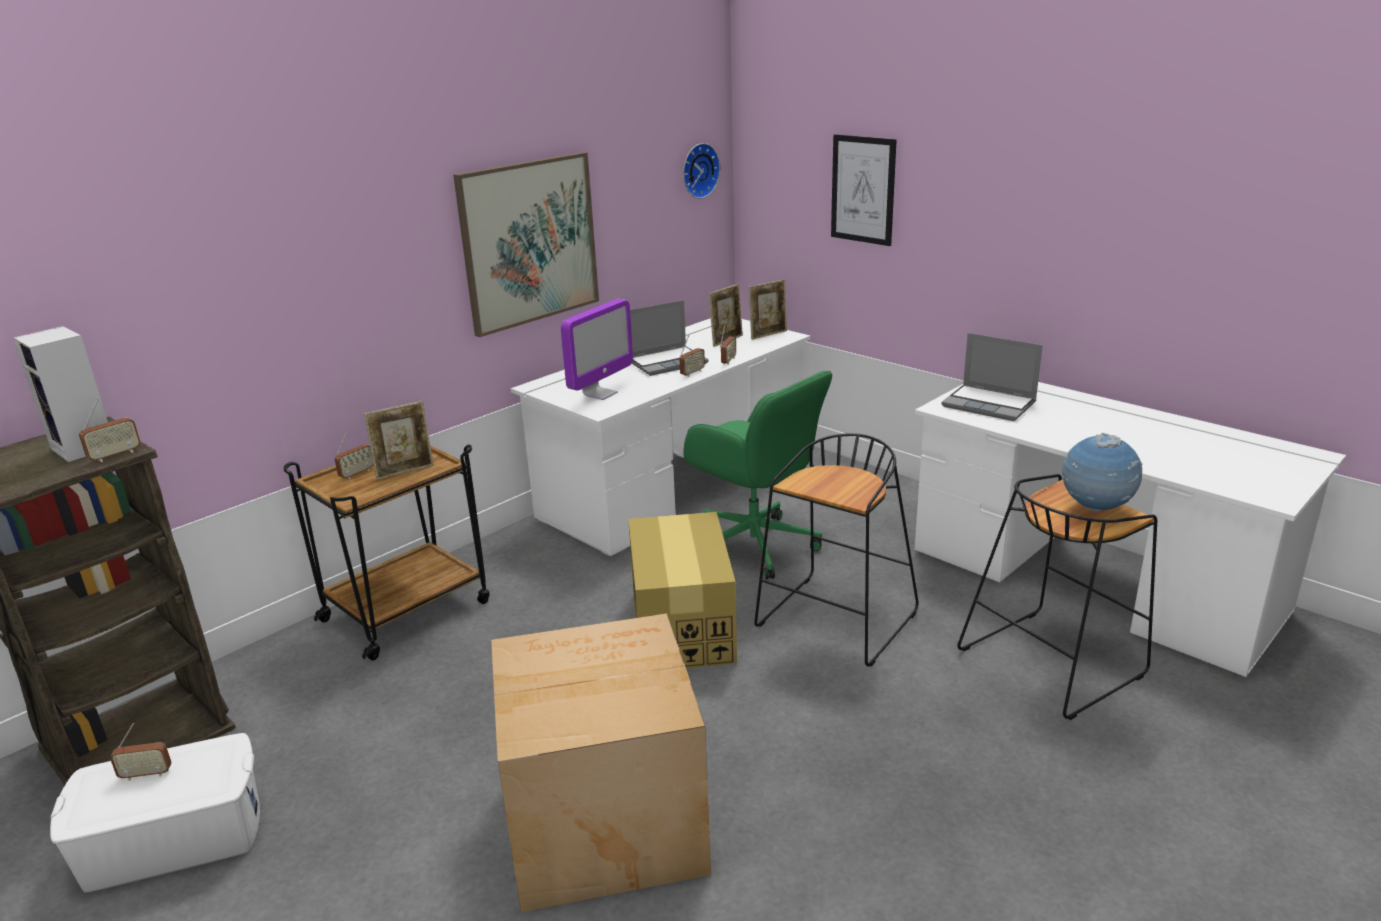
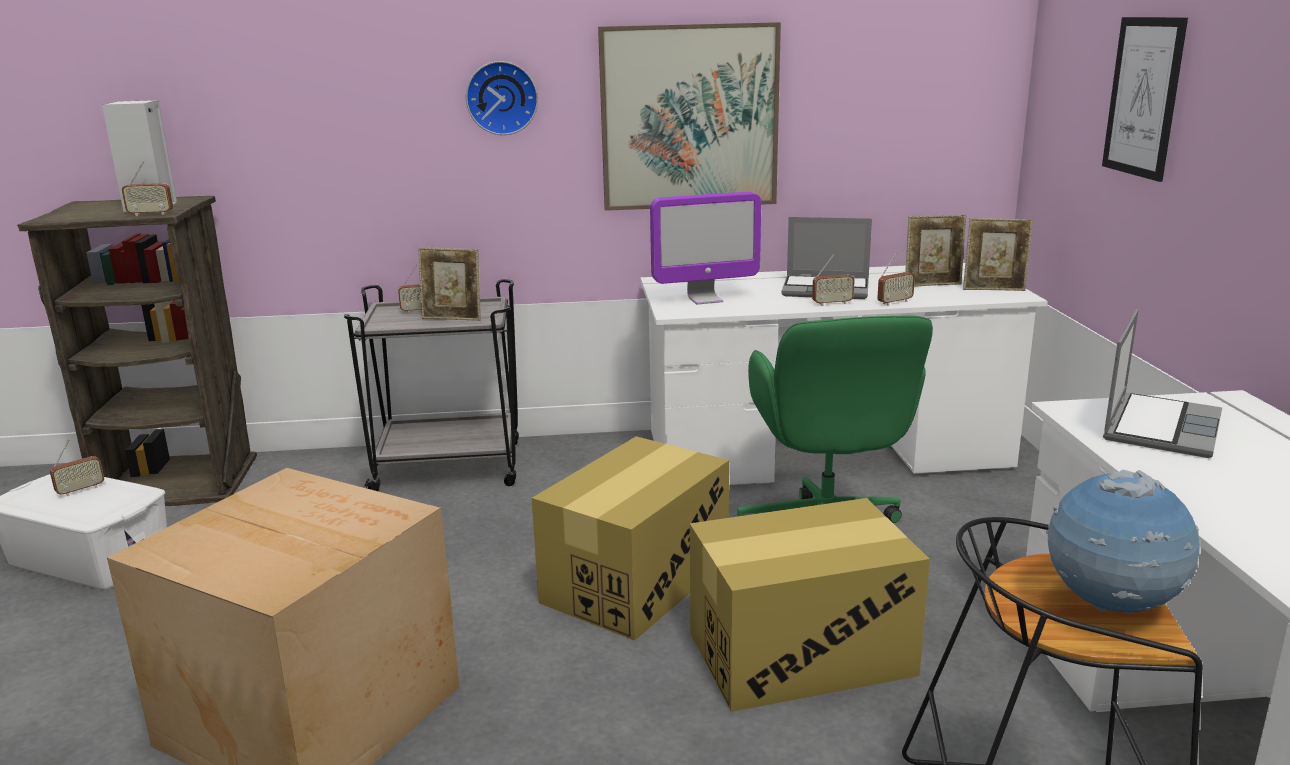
camera: 40 degrees right, 5 degrees down
(146, 774) = (80, 490): radio -> radio turned 75 degrees counterclockwise
(408, 610) = (450, 467): brown cart -> grey cart
(698, 170) = (964, 68): wall clock -> wall clock (502, 98)
(837, 622) = (801, 653): black stool -> cardboard box
(990, 404) = (1159, 426): laptop -> laptop turned 135 degrees counterclockwise

